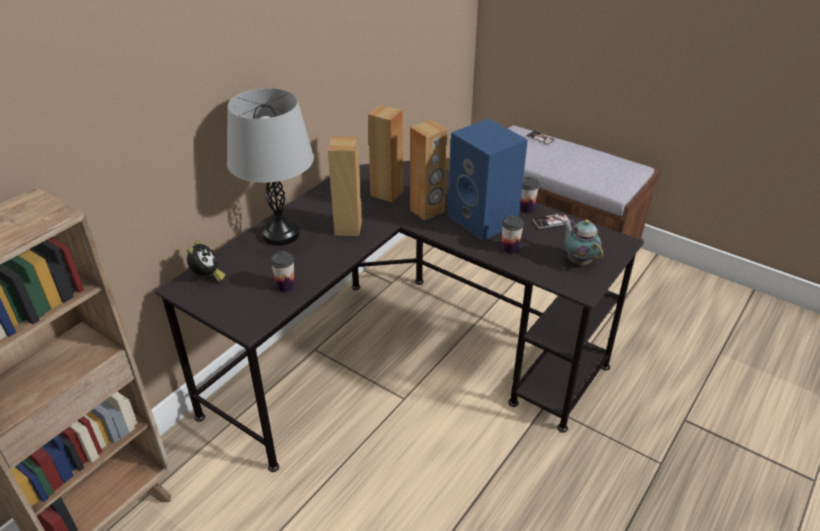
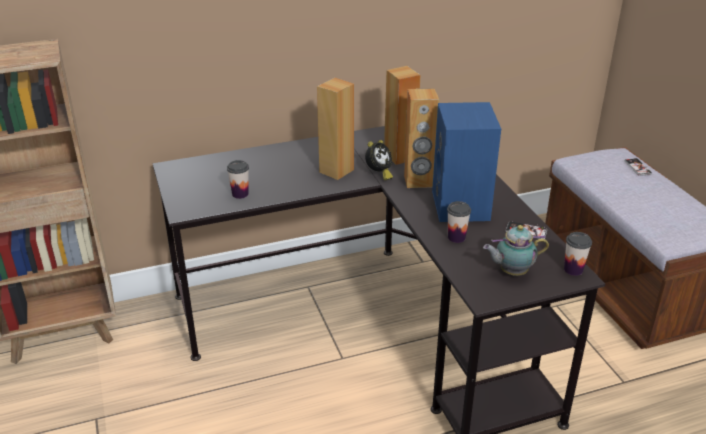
camera: 35 degrees right, 5 degrees down
(207, 277) = (195, 167): alarm clock -> alarm clock (378, 174)
(281, 234) = (279, 157): grey table lamp -> none
(526, 208) = (514, 211): cup -> cup (573, 270)
(578, 260) = (511, 272): teapot -> teapot turned 105 degrees counterclockwise

